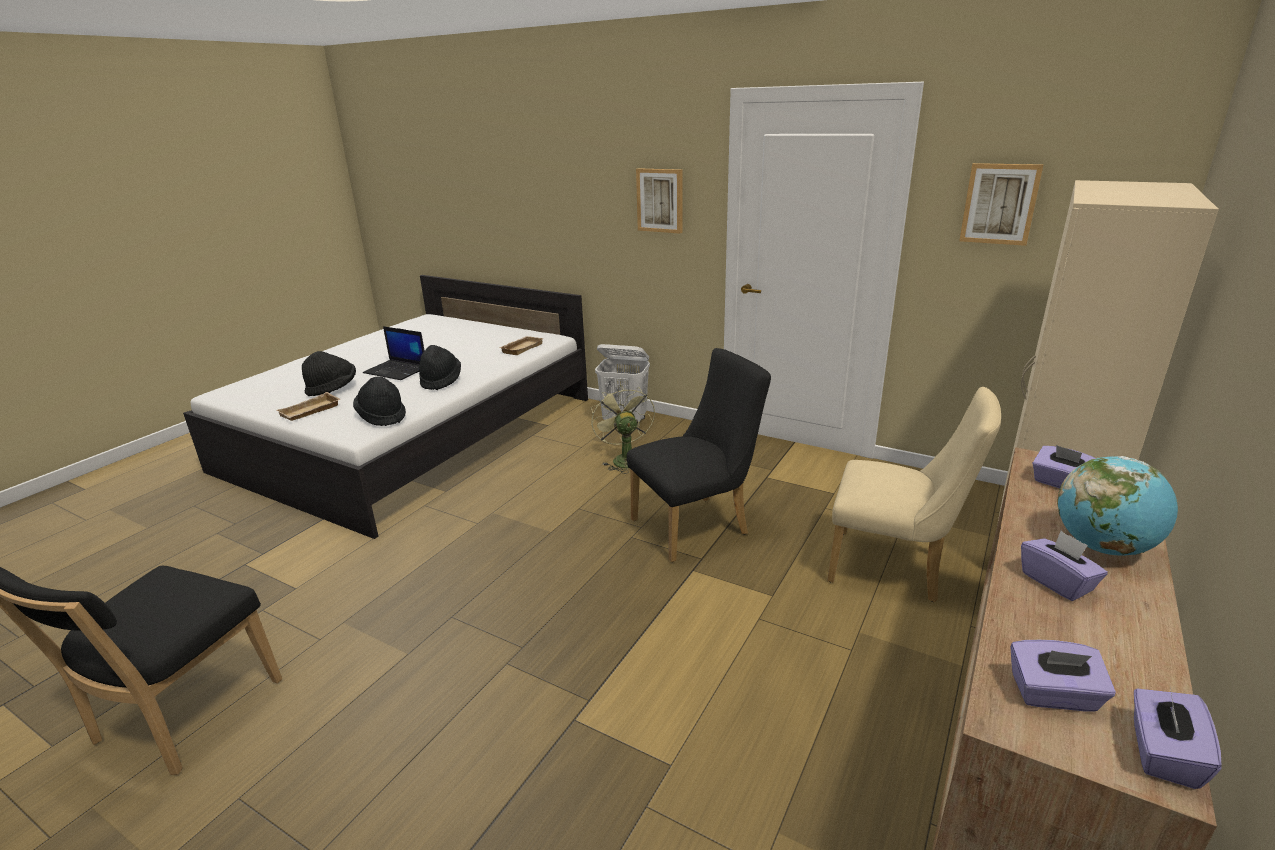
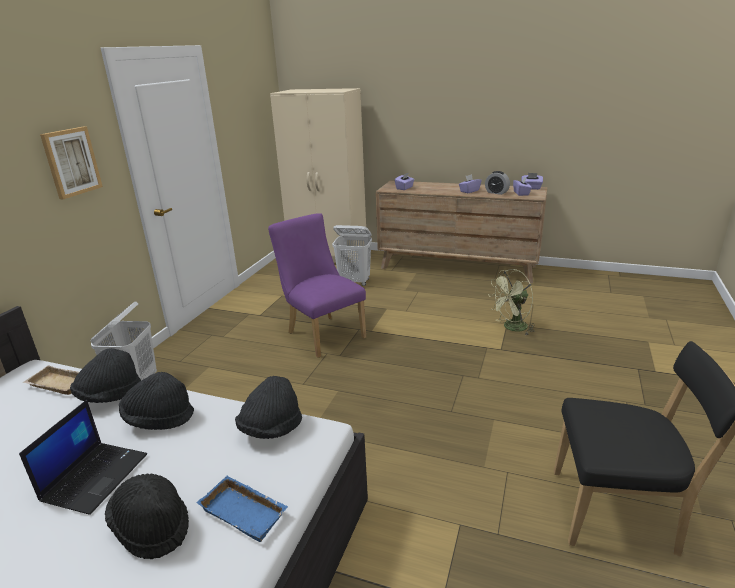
camera: 100 degrees left, 0 degrees up
(310, 411) = (246, 511): beige tray -> blue tray
(488, 364) = (110, 395): none -> black hat
(624, 459) = (219, 375): green fan -> green fan (511, 328)
(697, 525) = (322, 333): black chair -> purple chair
(895, 568) = (355, 282): beige chair -> white laundry basket
(999, 204) = (240, 112): picture -> none
(1049, 635) = (496, 192): none -> alarm clock
(1103, 547) = (445, 187): globe -> none

